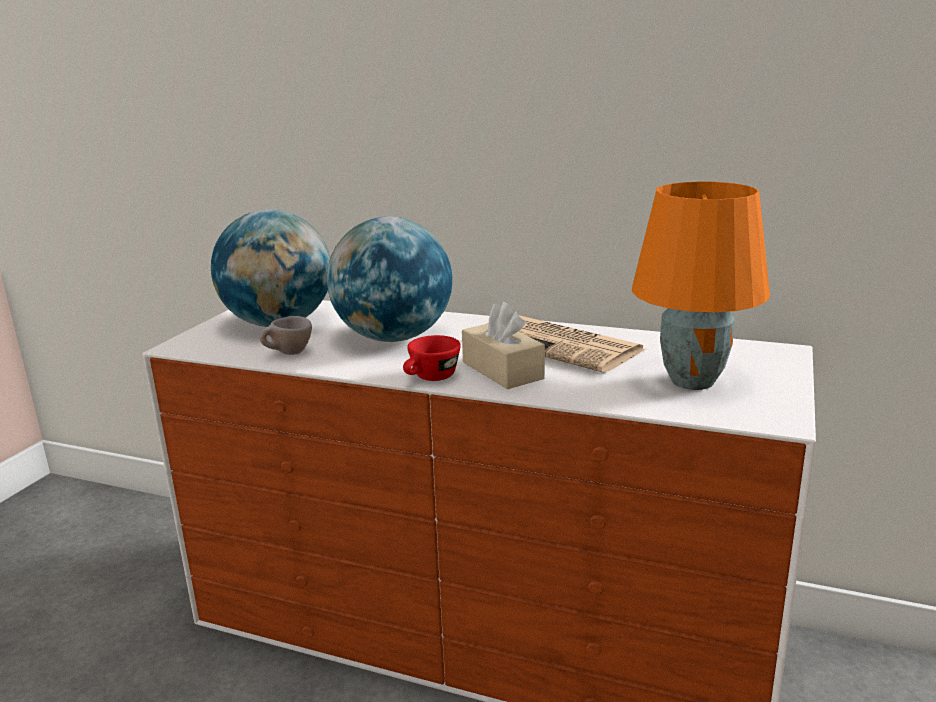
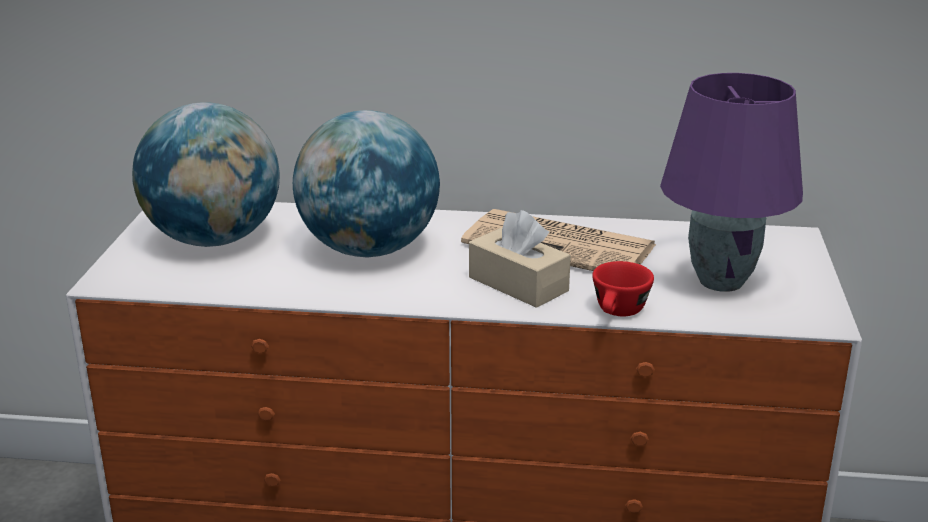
camera: 15 degrees left, 5 degrees up
(288, 354) = (256, 282): beige cup -> none
(430, 378) = (445, 301): red cup -> red cup (618, 313)
(692, 380) = (720, 280): orange table lamp -> purple table lamp

